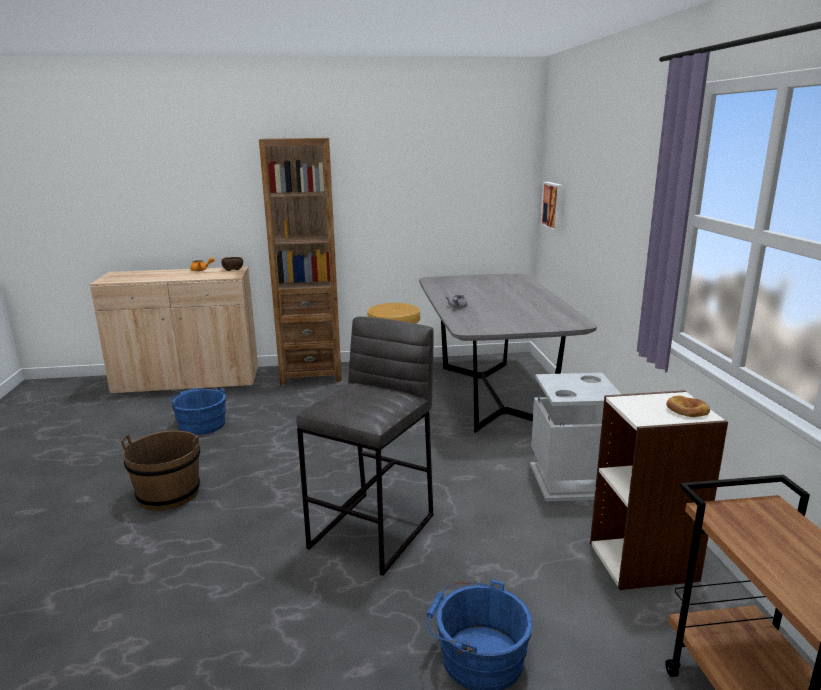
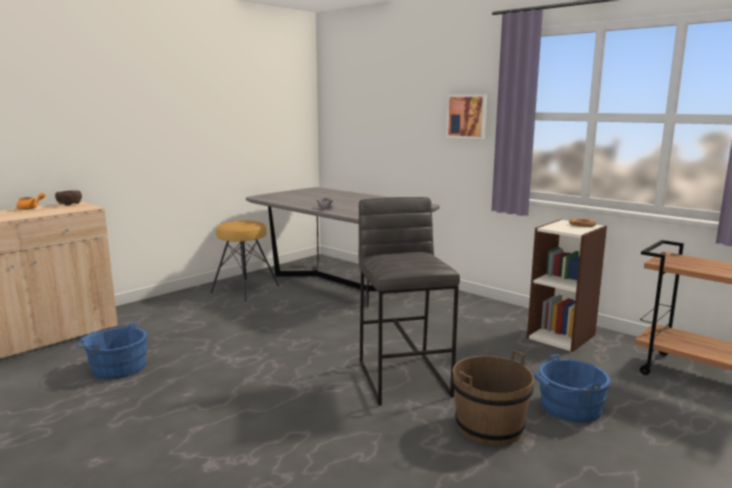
camera: 40 degrees left, 5 degrees down
(169, 494) = (190, 422): brown bucket -> brown bucket (489, 427)
(311, 373) = (161, 304): brown bookcase -> none
(554, 205) = (346, 128): picture -> picture (467, 116)
(570, 481) = (467, 314): grey trash can -> none

